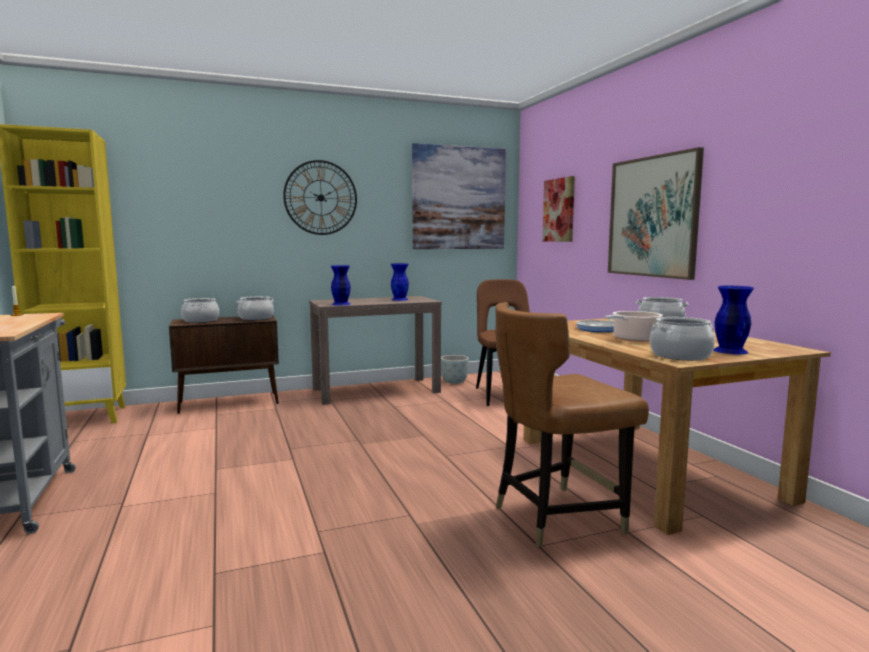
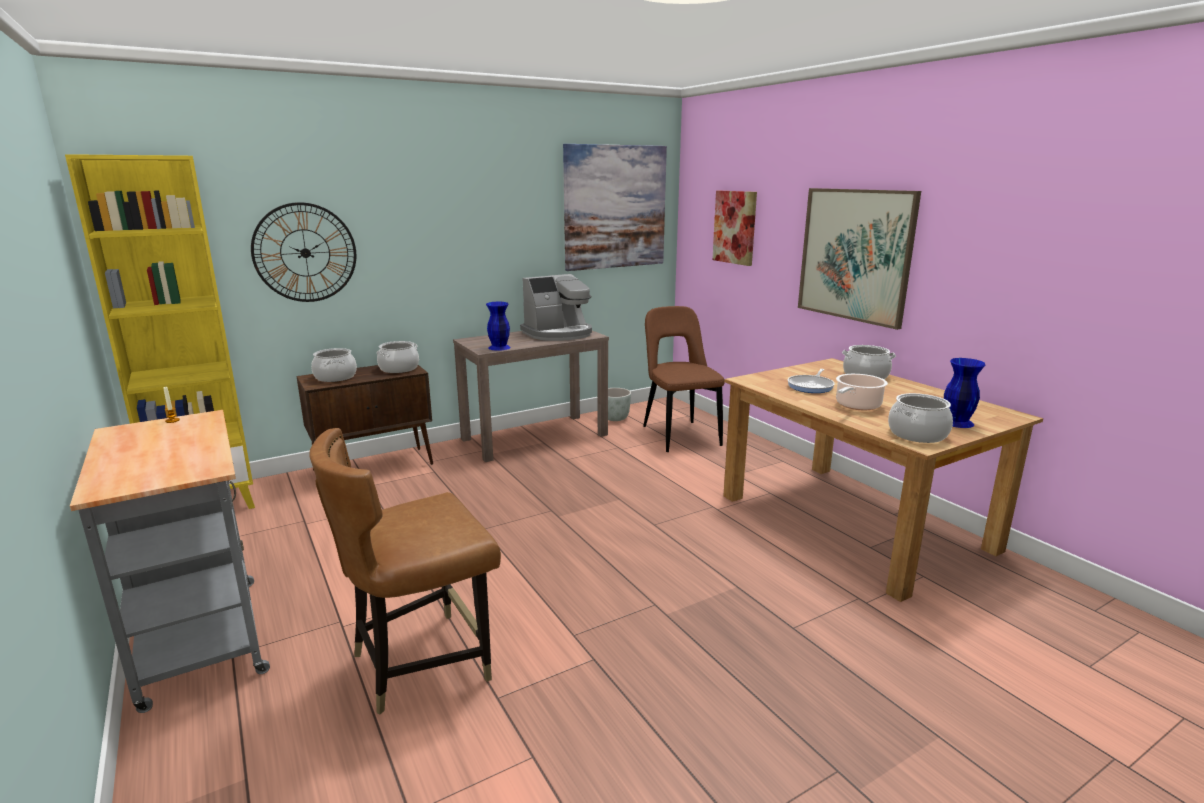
camera: 10 degrees left, 10 degrees up
(320, 197) = (460, 216): wall clock -> wall clock (305, 253)
(400, 299) = (558, 334): blue vase -> coffee machine
(556, 517) = (795, 591): brown chair -> brown chair (421, 662)

